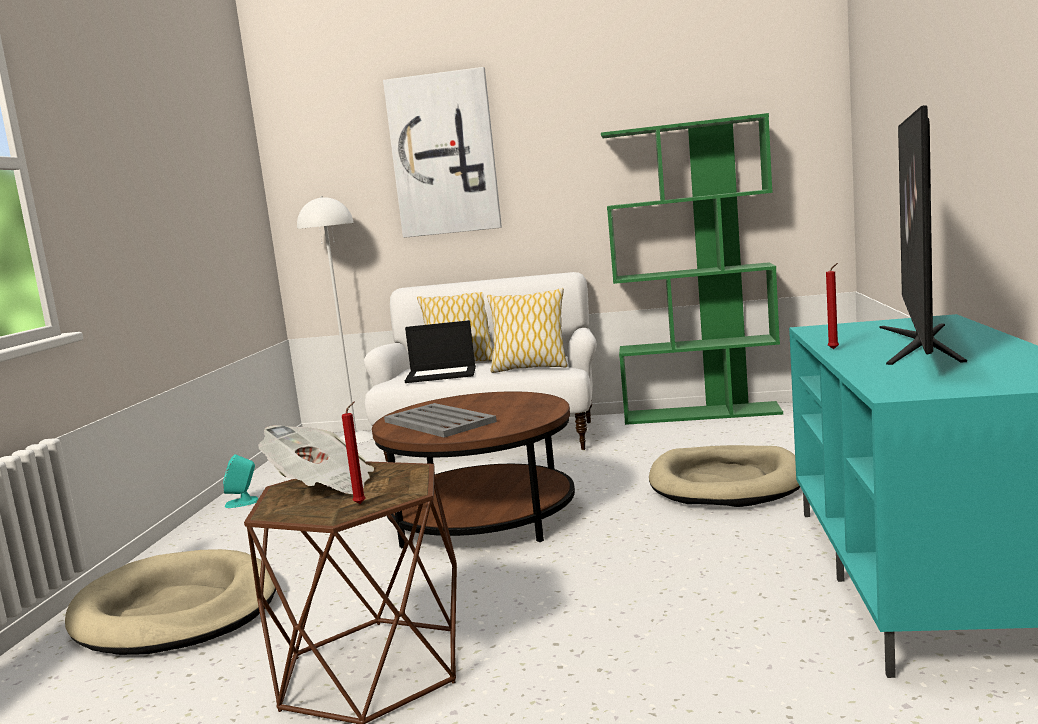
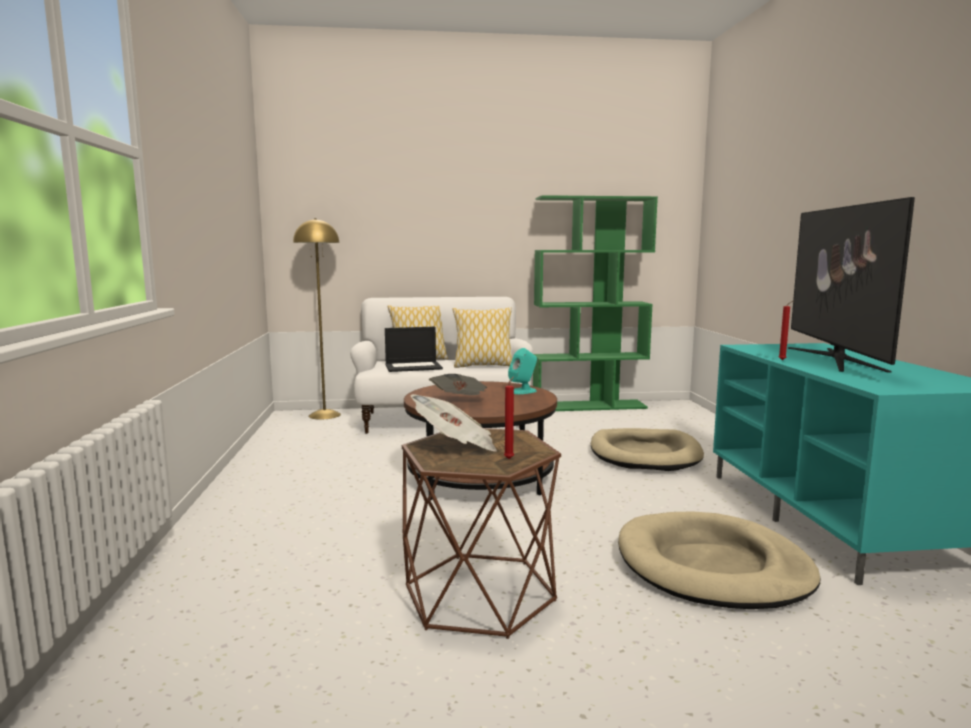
camera: 15 degrees left, 0 degrees up
(176, 611) = (265, 551): beige dog bed -> beige dog bed (712, 567)
(242, 502) = (260, 463): turquoise speaker -> turquoise speaker (523, 391)
(356, 438) = (324, 415): white floor lamp -> yellow floor lamp
(438, 421) = (460, 401): grey tray -> newspaper
(443, 154) = (414, 197): picture -> none

